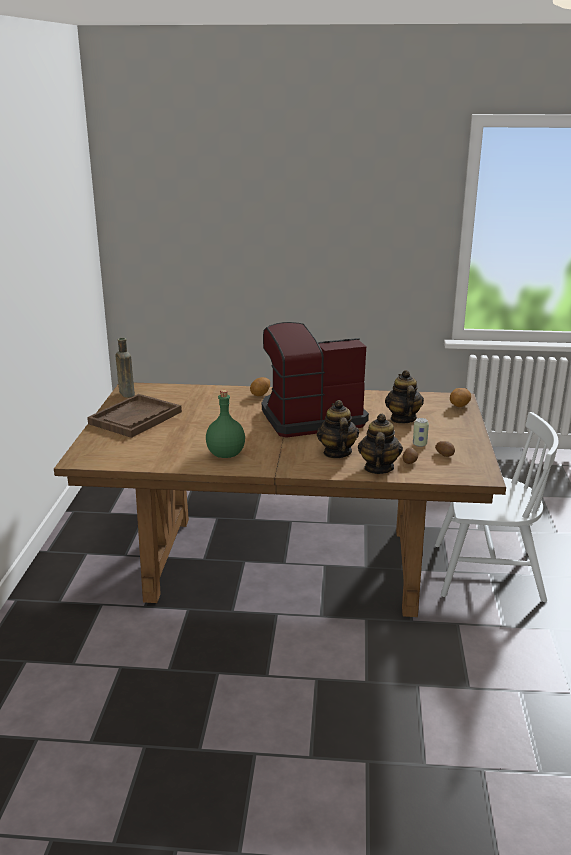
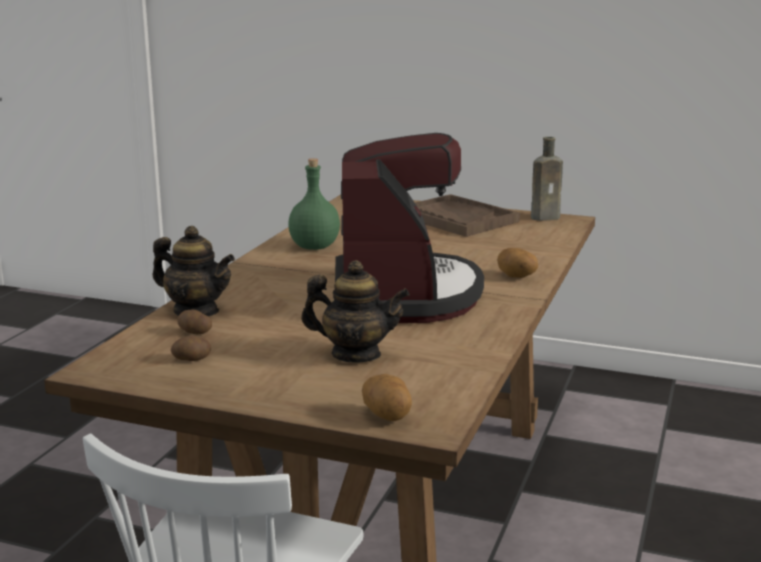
camera: 105 degrees right, 5 degrees down
(337, 452) = (267, 296): teapot -> none
(419, 444) = (244, 349): can -> none

